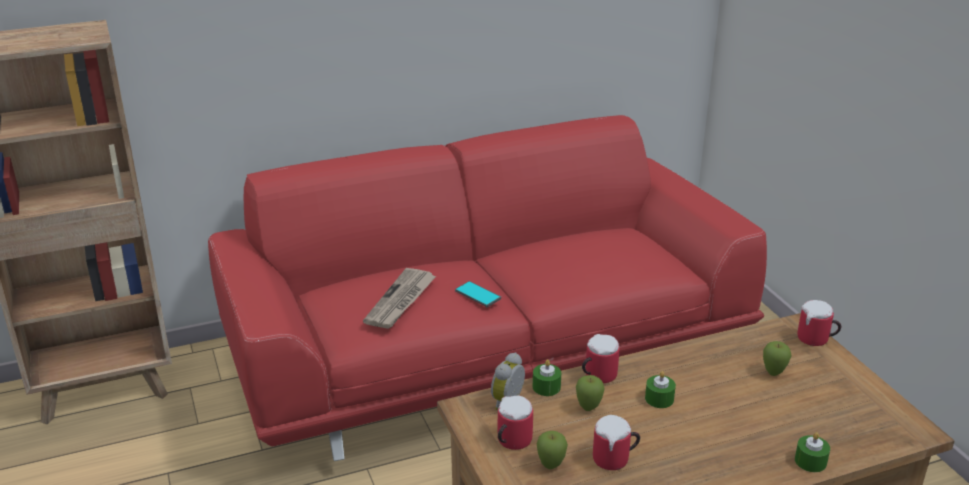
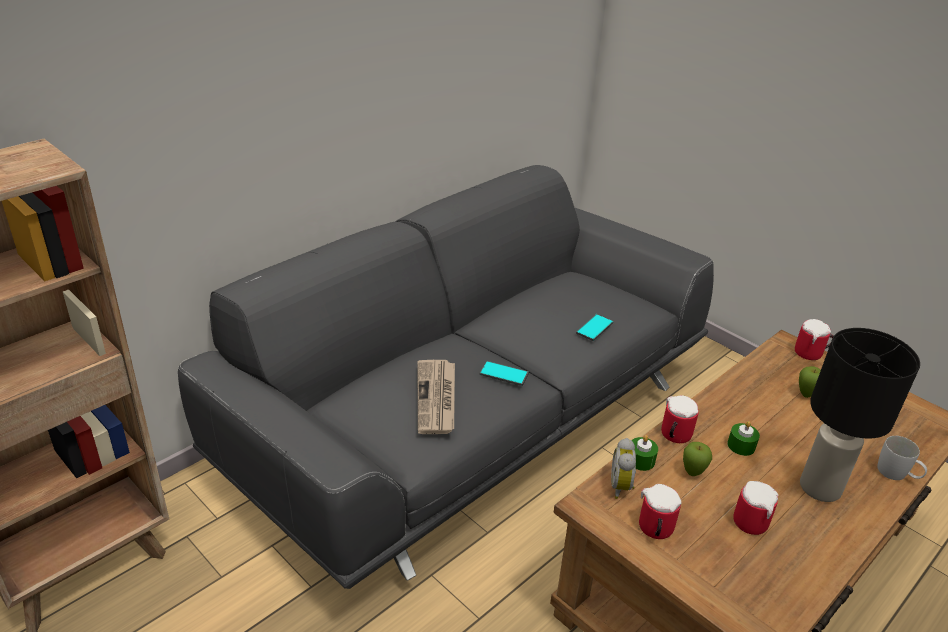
camera: 25 degrees left, 5 degrees up
(485, 355) = (468, 420): red sofa -> grey sofa
(551, 466) = (708, 546): apple -> none
(598, 274) = (594, 328): none -> phone
(710, 450) = (818, 487): none -> black table lamp
(810, 461) = (897, 474): green candle -> white mug

